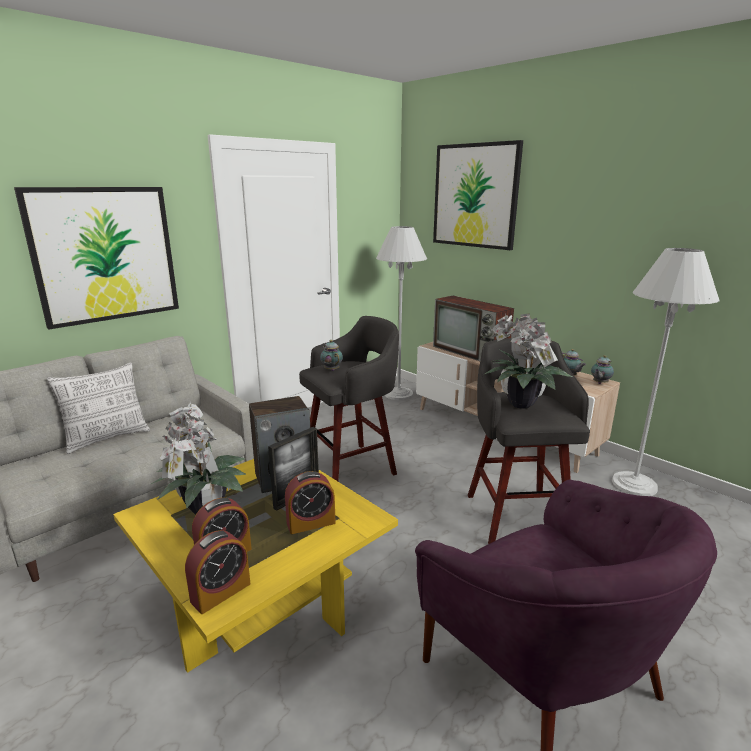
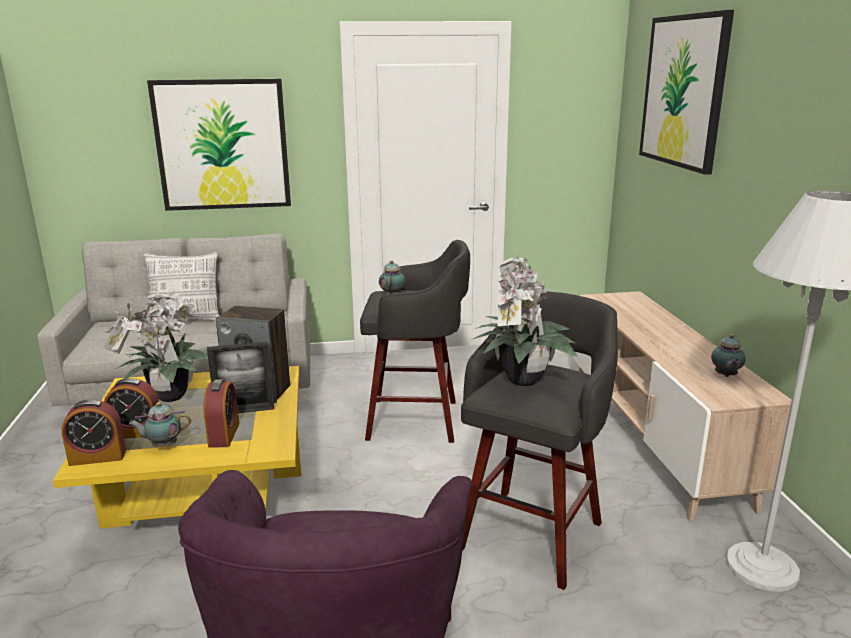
camera: 35 degrees right, 0 degrees up
(311, 523) = (224, 434): alarm clock -> alarm clock turned 105 degrees counterclockwise
(398, 394) = (572, 358): white floor lamp -> none
(471, 353) = (634, 316): television -> none
(599, 383) = (756, 396): teapot -> teapot (163, 446)

